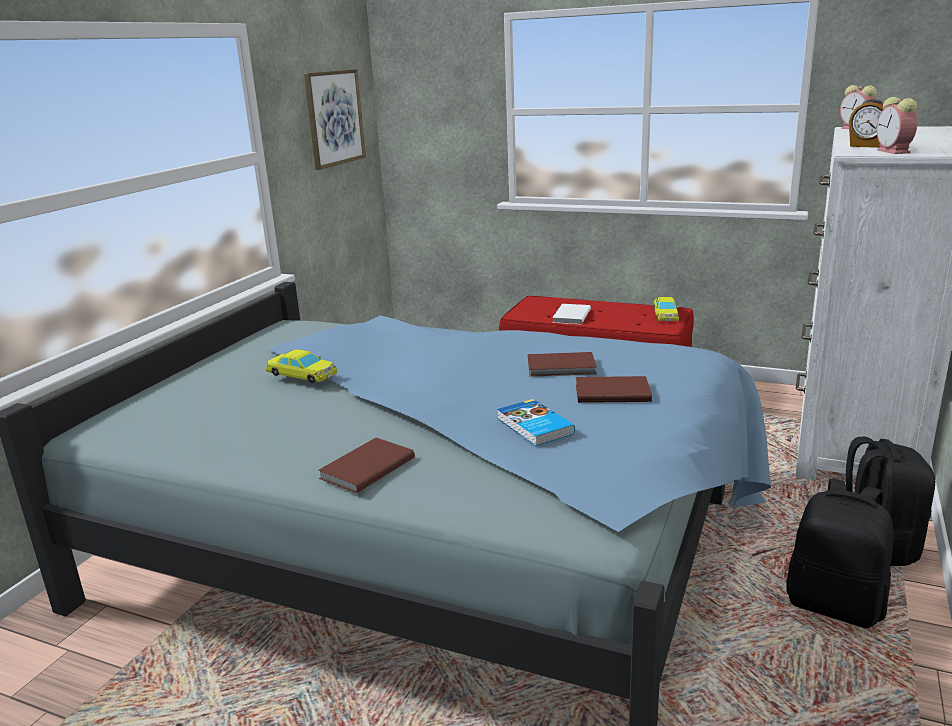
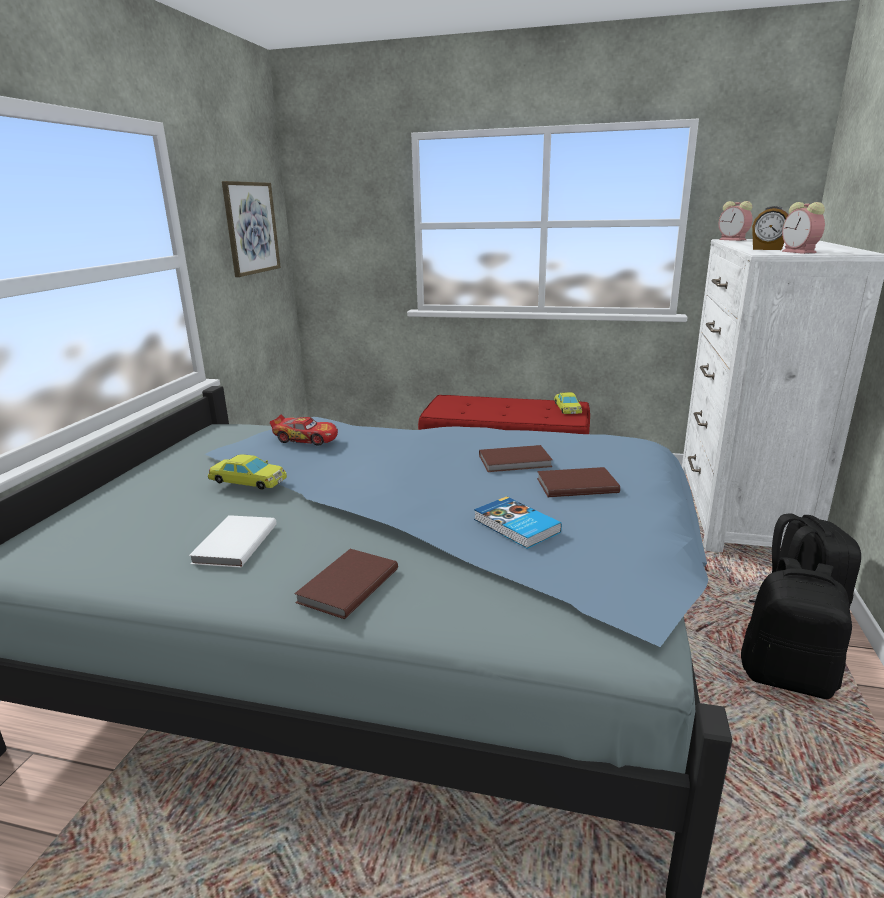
camera: 10 degrees left, 0 degrees up
(365, 337) = (306, 438): none -> toy car
(570, 316) = (483, 412): white book -> white book (233, 544)

